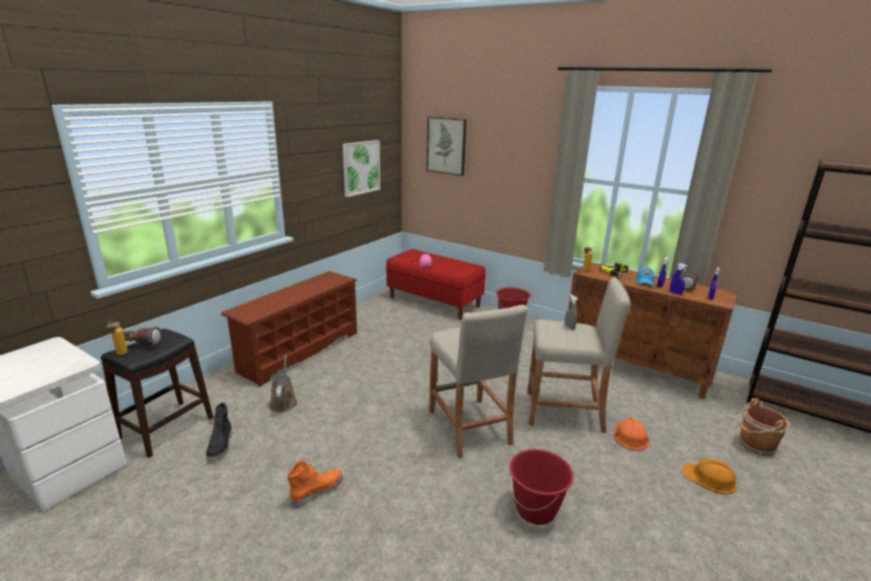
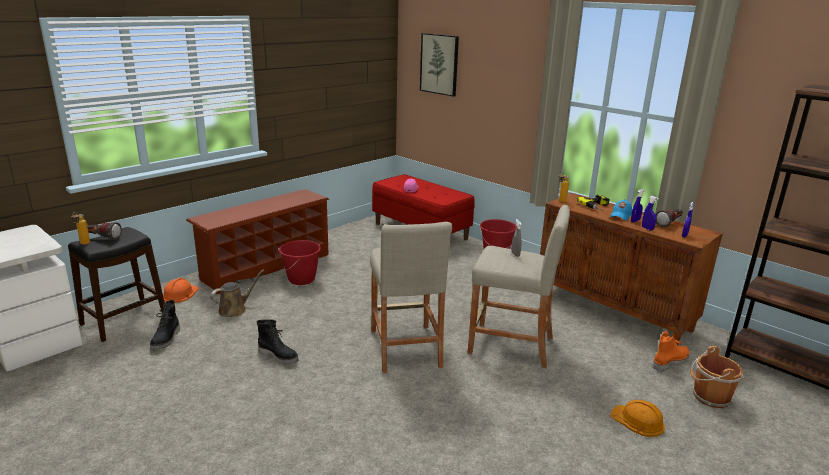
camera: 10 degrees right, 0 degrees up
(283, 402) = (235, 309): brown watering can -> brown watering can turned 45 degrees clockwise
(316, 491) = (238, 385): orange boot -> orange boot (669, 362)
(347, 451) = (279, 356): none -> black boot
(361, 167) = (347, 84): picture -> none
(536, 510) = (439, 425): red bucket -> red bucket (301, 279)
(630, 436) = (571, 374): orange hard hat -> orange hard hat (180, 294)

